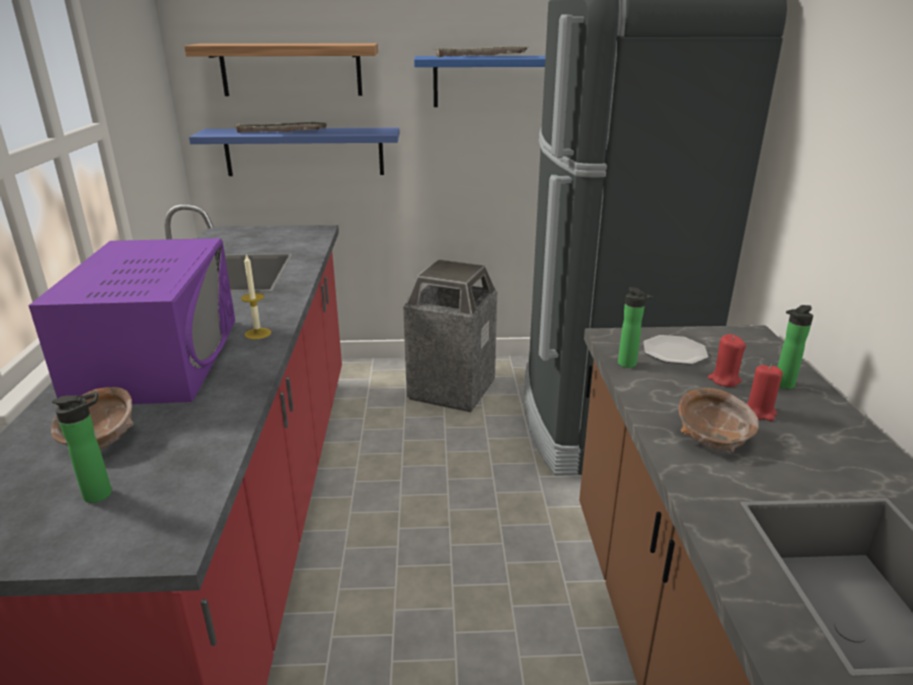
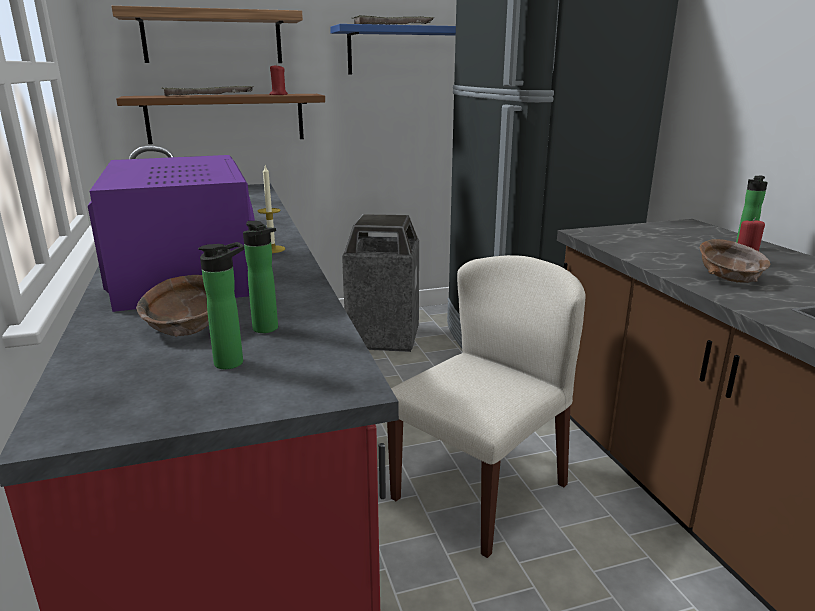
camera: 15 degrees left, 5 degrees down
(304, 152) = (226, 118): blue shelf -> brown shelf
(460, 594) = (480, 490): none -> beige chair
(629, 365) = (617, 246): bottle -> bottle (267, 329)
(674, 352) = (643, 237): plate -> none
(724, 380) = (698, 248): red candle -> red candle (278, 94)

